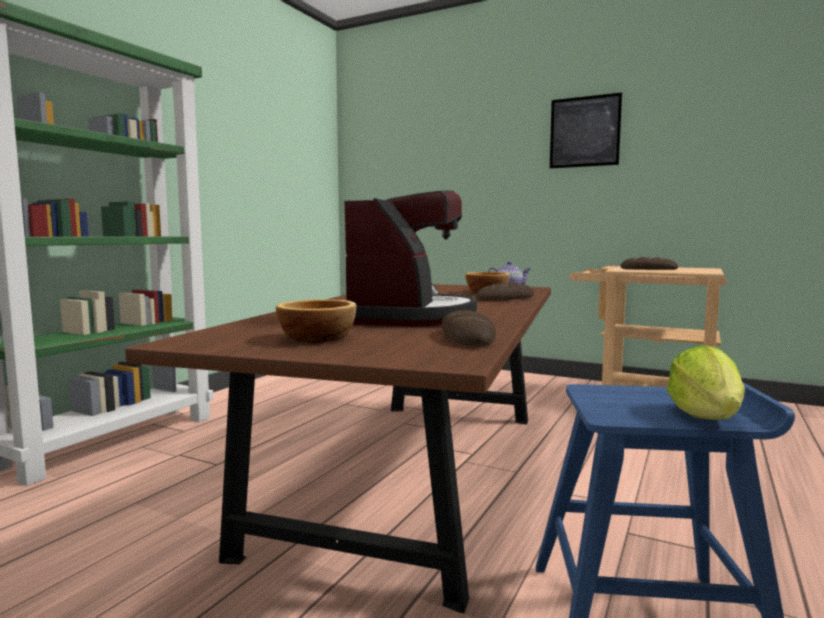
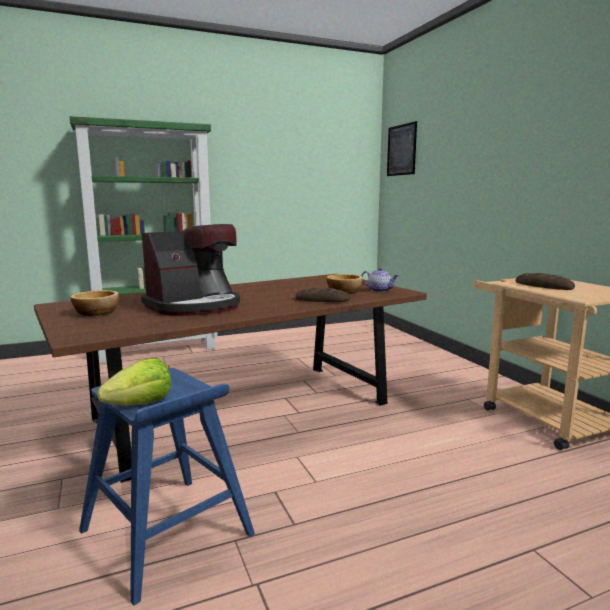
camera: 40 degrees right, 5 degrees up
(467, 337) = (147, 326): bread -> none
(584, 132) = (542, 134): picture -> picture (401, 150)

